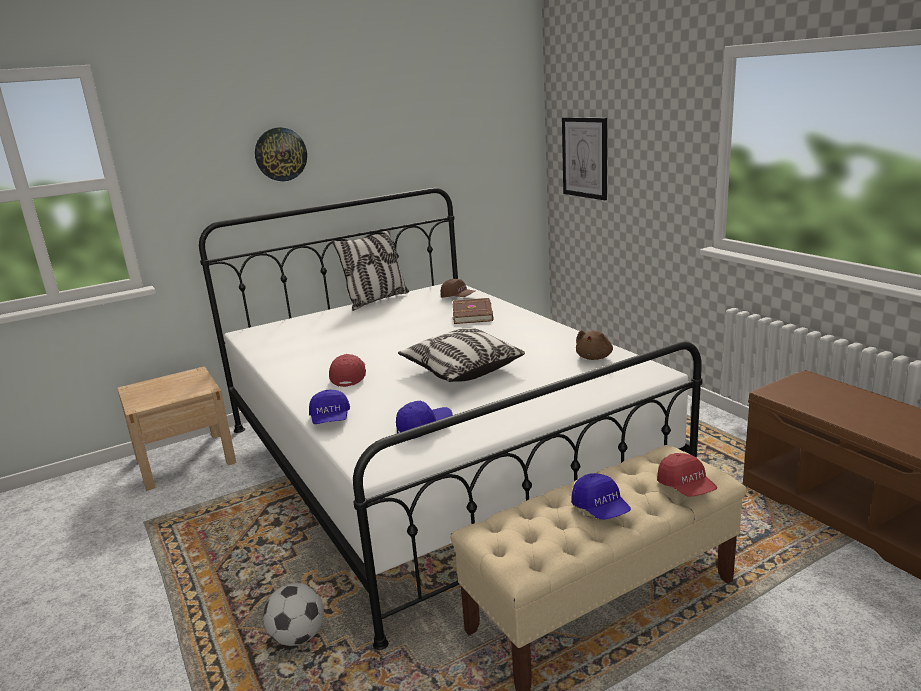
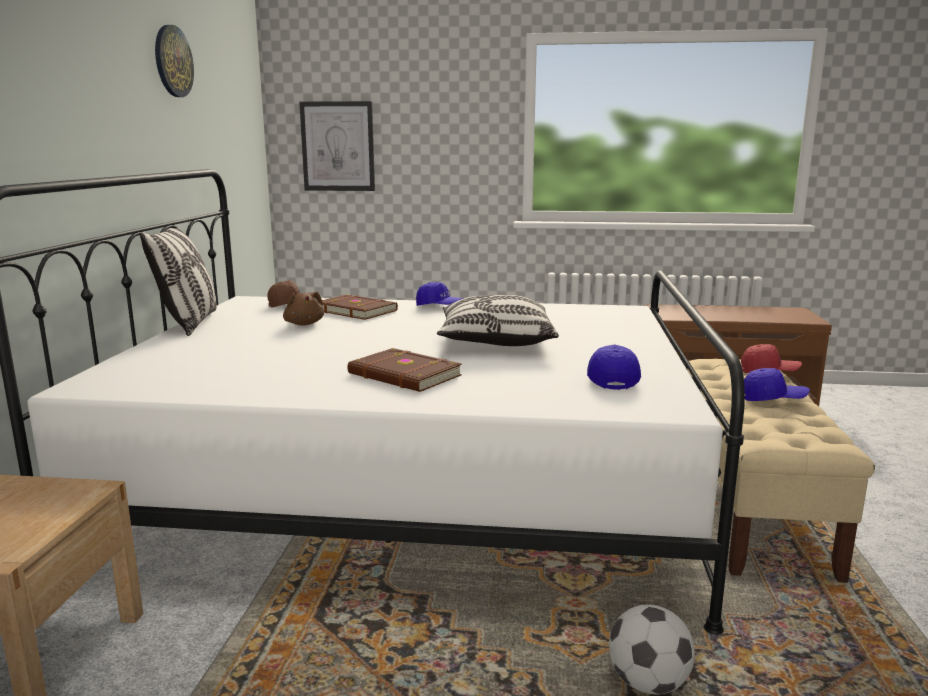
camera: 55 degrees left, 5 degrees down
(280, 154) = (57, 85): wall clock -> wall clock (172, 61)
(330, 419) = (512, 404): blue cap -> blue cap (439, 306)
(349, 377) = (404, 375): red cap -> brown book
(594, 357) = (564, 311): brown plush toy -> brown plush toy (304, 324)

